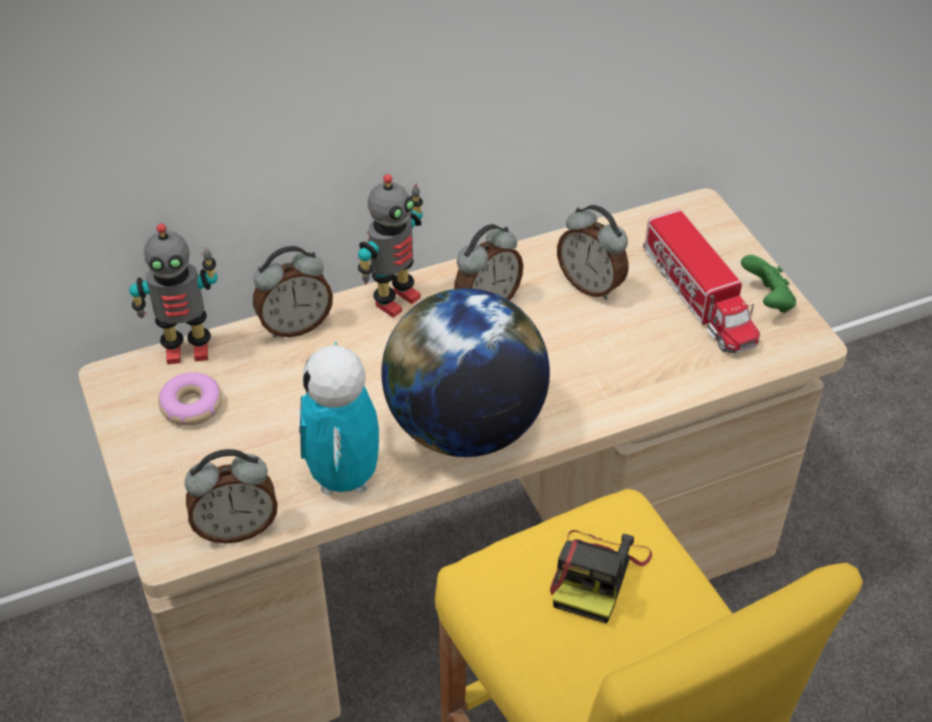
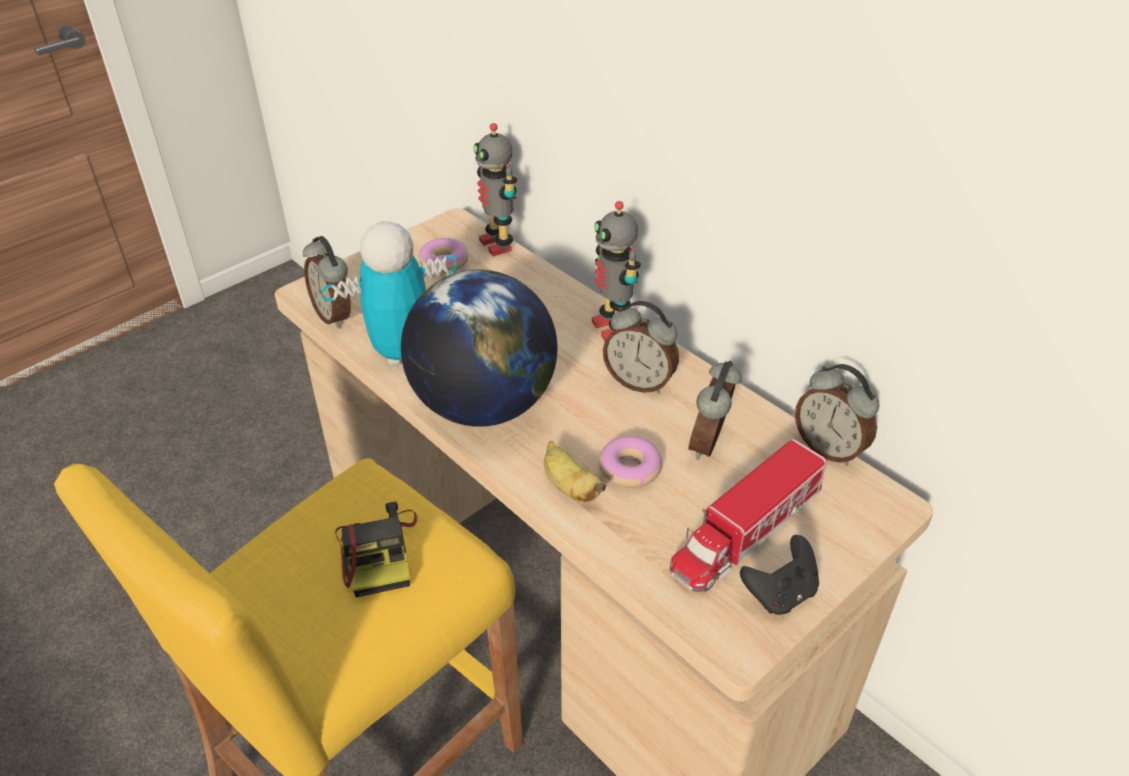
camera: 70 degrees right, 5 degrees down
(295, 325) = (551, 286): alarm clock -> alarm clock (829, 449)
(395, 299) = (612, 328): toy robot -> toy robot turned 45 degrees clockwise
(597, 575) = (379, 552): camera -> camera turned 105 degrees counterclockwise
(598, 345) = (630, 468): none -> donut
(605, 392) = (569, 487): none -> banana
(767, 301) = (780, 593): green game controller -> black game controller

